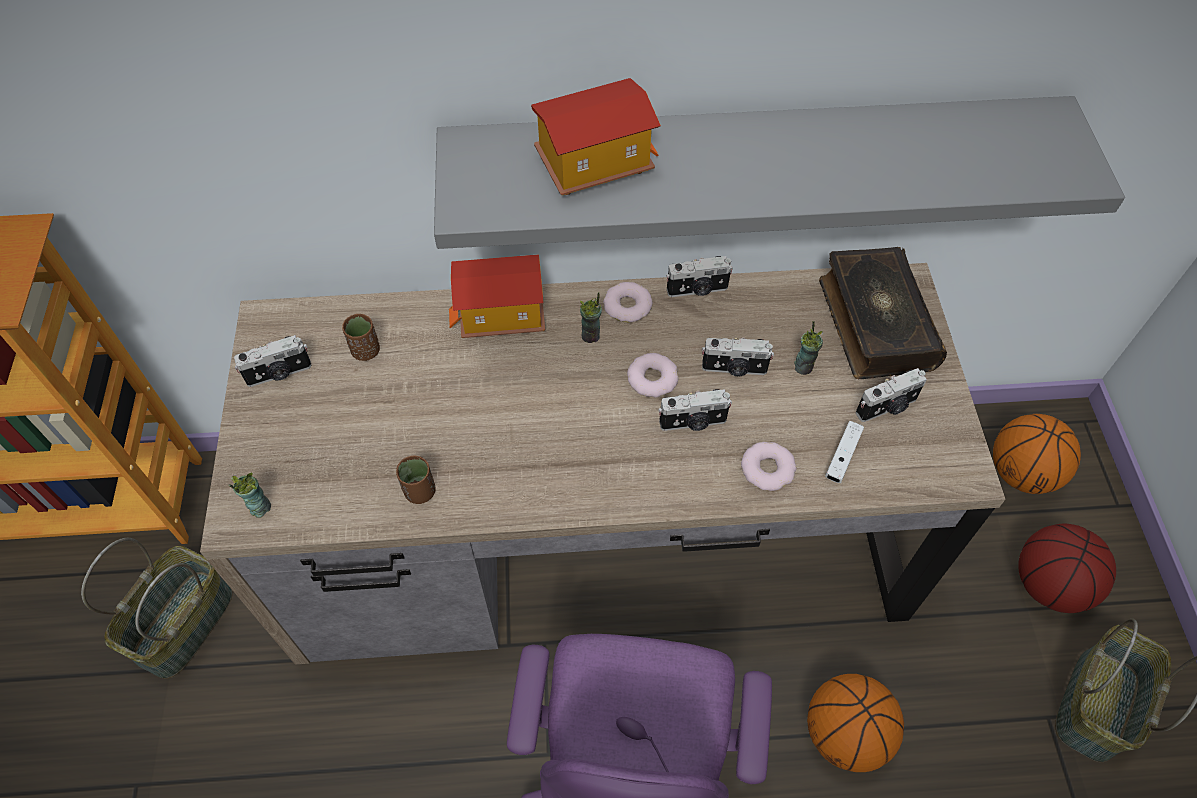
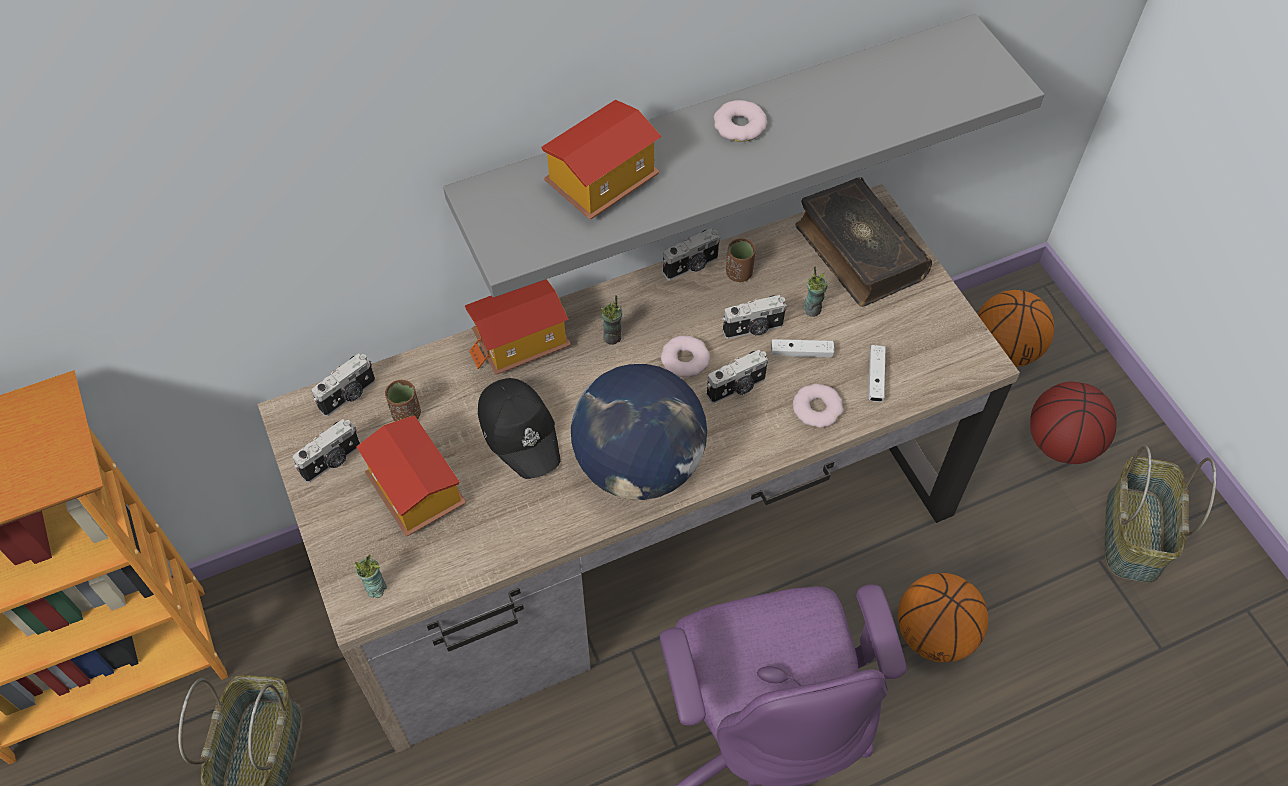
camera: 20 degrees left, 0 degrees up
(338, 426) = (414, 492): none -> toy house
(420, 491) = (519, 526): brown cup -> brown cup (739, 273)
(462, 400) = (520, 431): none -> black cap
(563, 469) = (639, 465): none -> globe
(627, 306) = (634, 300): donut -> donut (739, 126)
(774, 407) = (801, 353): none -> white game controller
(887, 407) = (897, 324): camera -> camera (349, 396)

